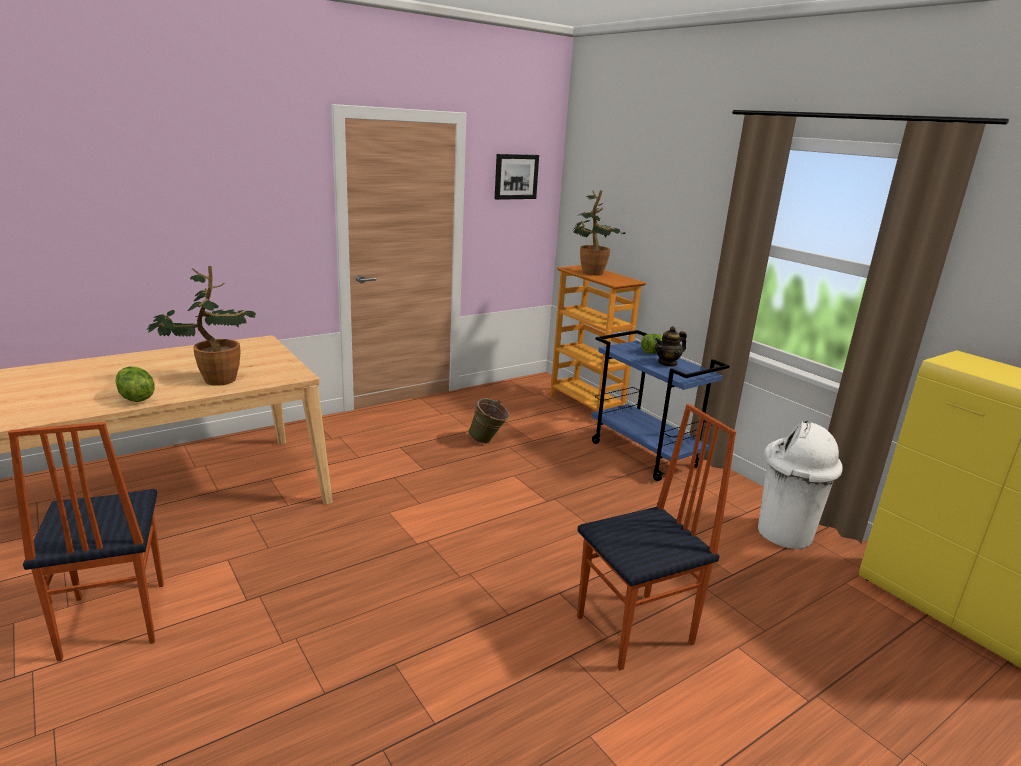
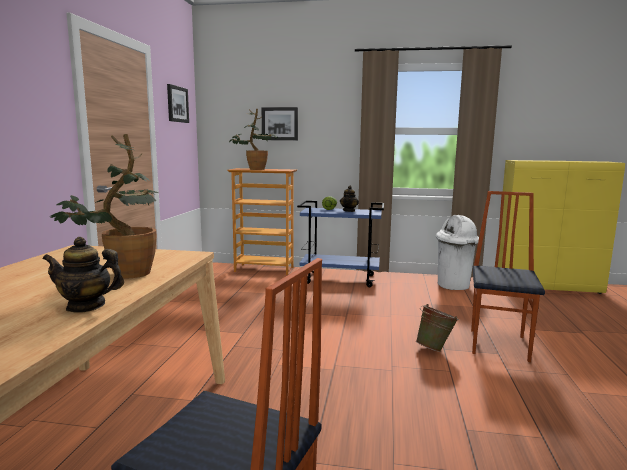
camera: 45 degrees left, 10 degrees down
(135, 398) = (86, 306): lettuce -> teapot
(488, 441) = (249, 304): green bucket -> green bucket (435, 348)
(638, 213) = (280, 124): none -> picture

